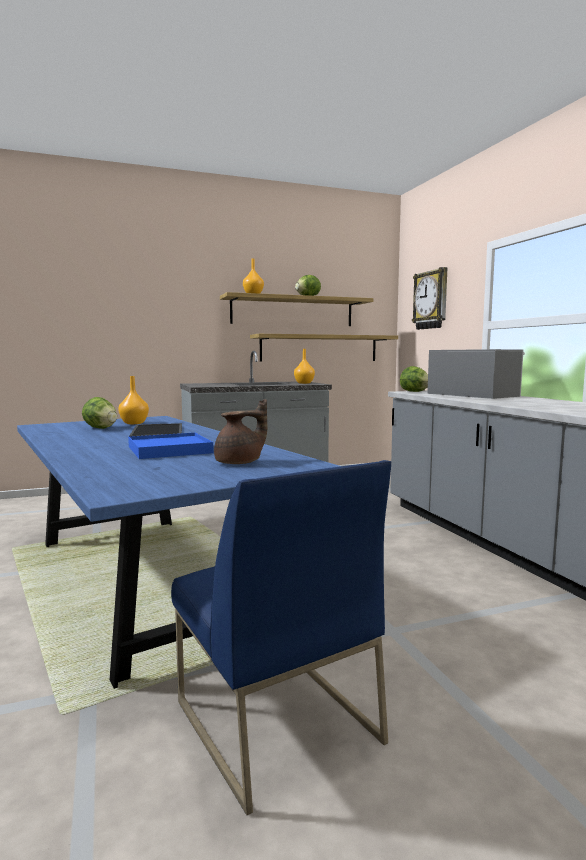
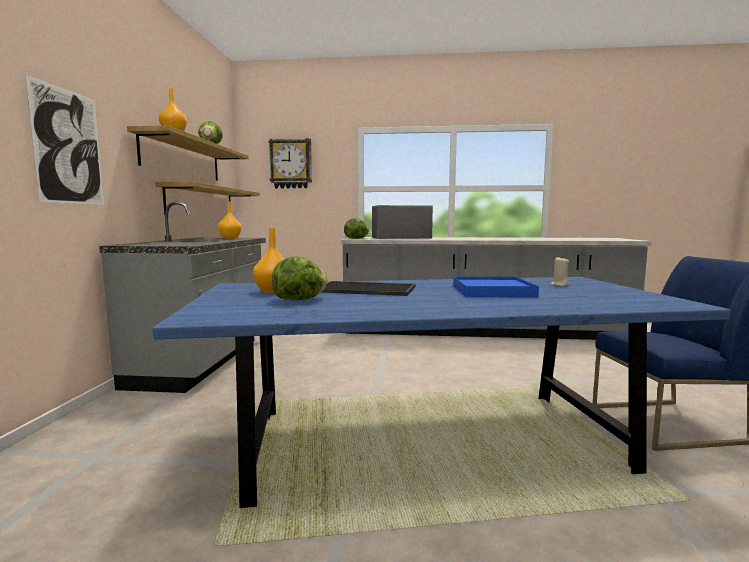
camera: 65 degrees left, 0 degrees up
(161, 319) = (68, 147): none -> picture
(240, 462) = (559, 285): brown teapot -> beige candle

